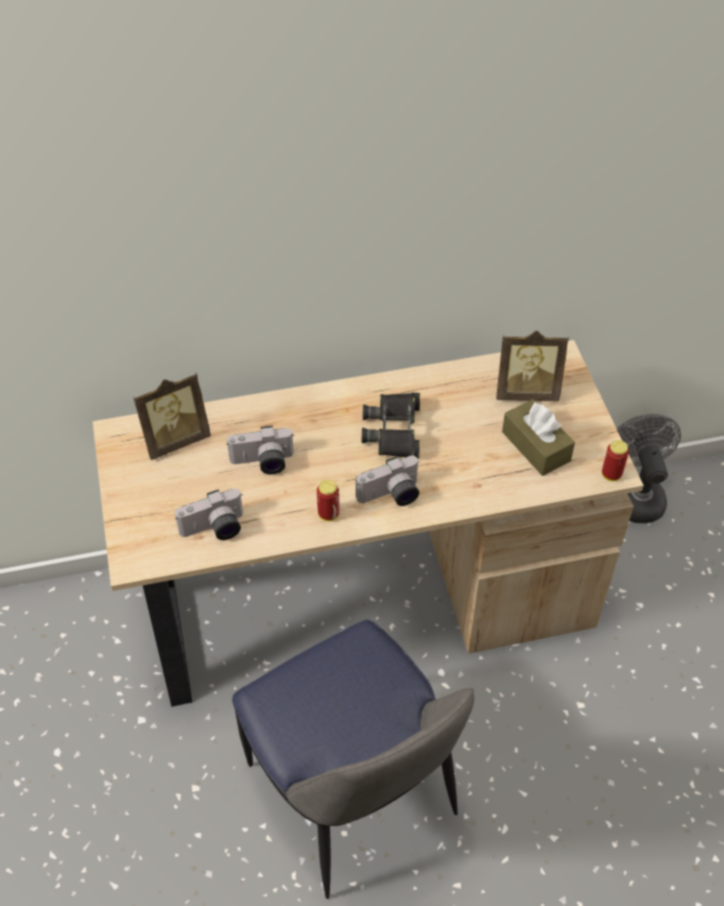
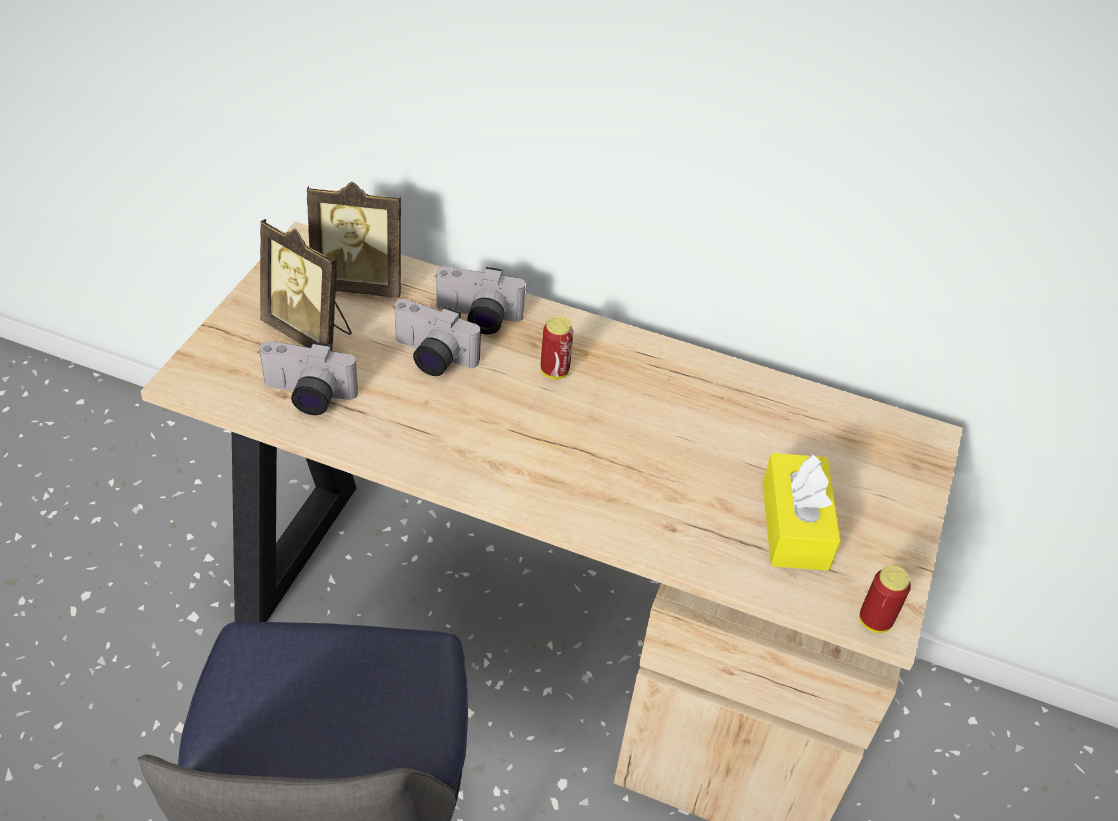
camera: 30 degrees right, 5 degrees down
(328, 514) = (451, 455): can -> can (554, 371)
(391, 496) = (547, 478): camera -> camera (477, 319)
(394, 430) = (622, 406): black binoculars -> none
(526, 391) = (839, 454): picture frame -> picture frame (310, 332)
(536, 446) = (794, 525): brown tissue box -> yellow tissue box
(635, 495) = (993, 725): grey fan -> none

